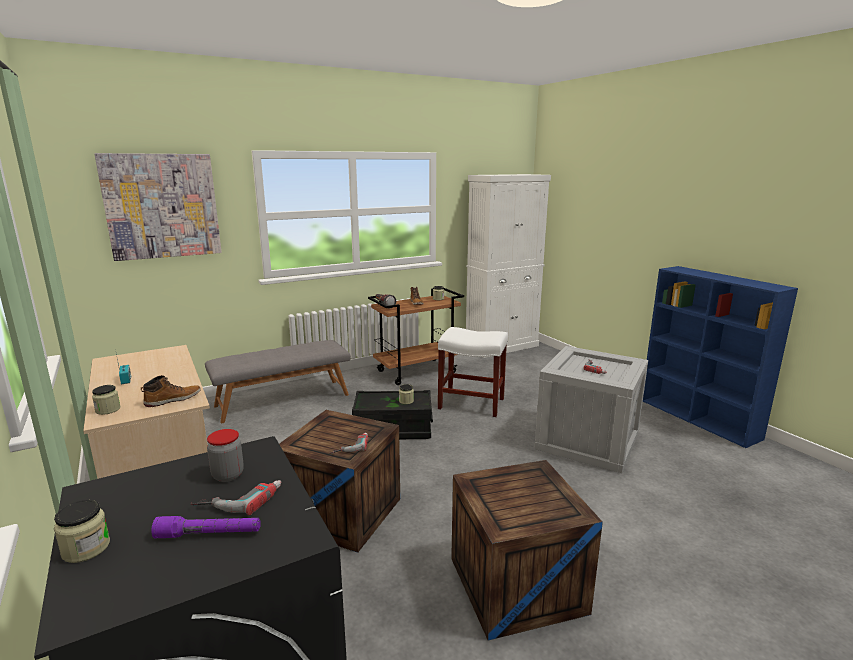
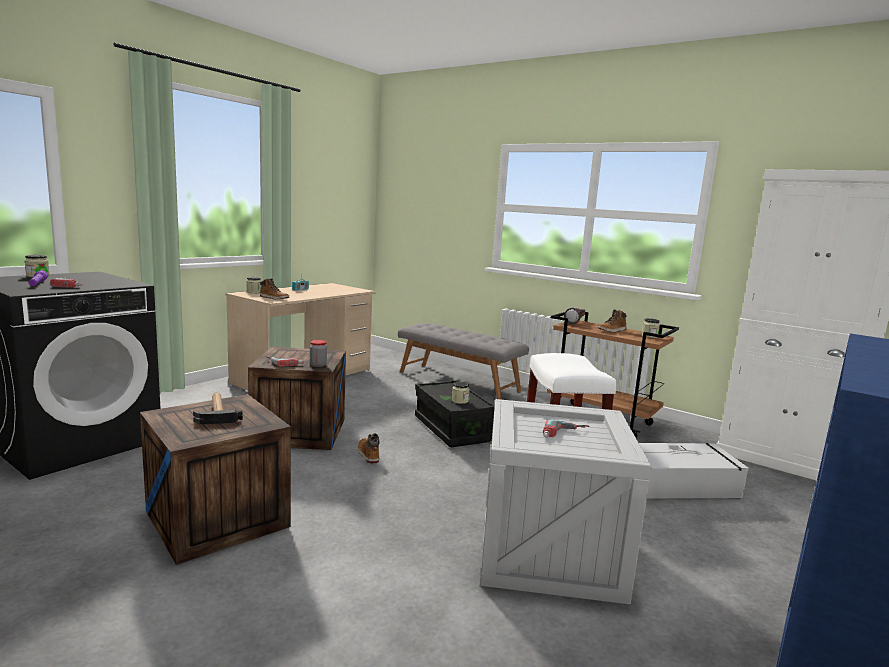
camera: 65 degrees right, 5 degrees down
(162, 206) = (433, 191): picture -> none
(228, 475) = (101, 282): jar -> jar (318, 365)
(421, 480) = (368, 454): none -> boot
(504, 494) = (217, 412): none -> hammer
(518, 380) = (679, 483): none -> grey storage box

